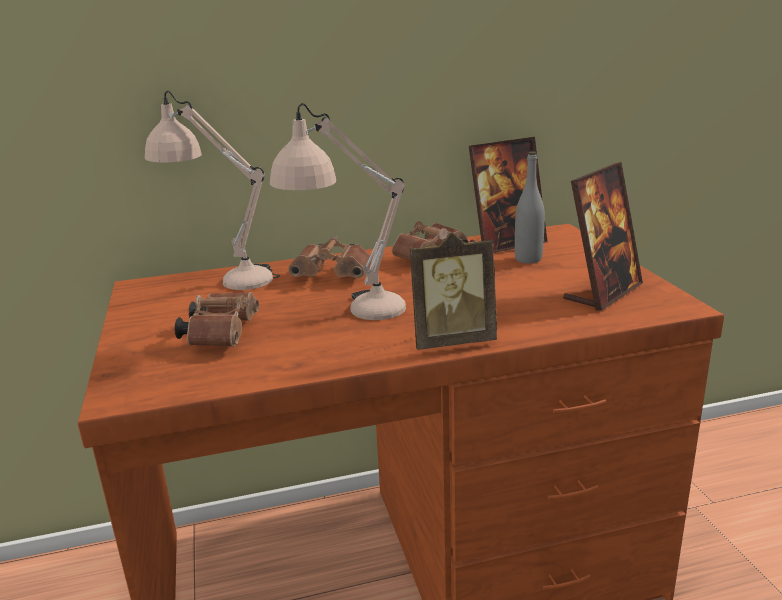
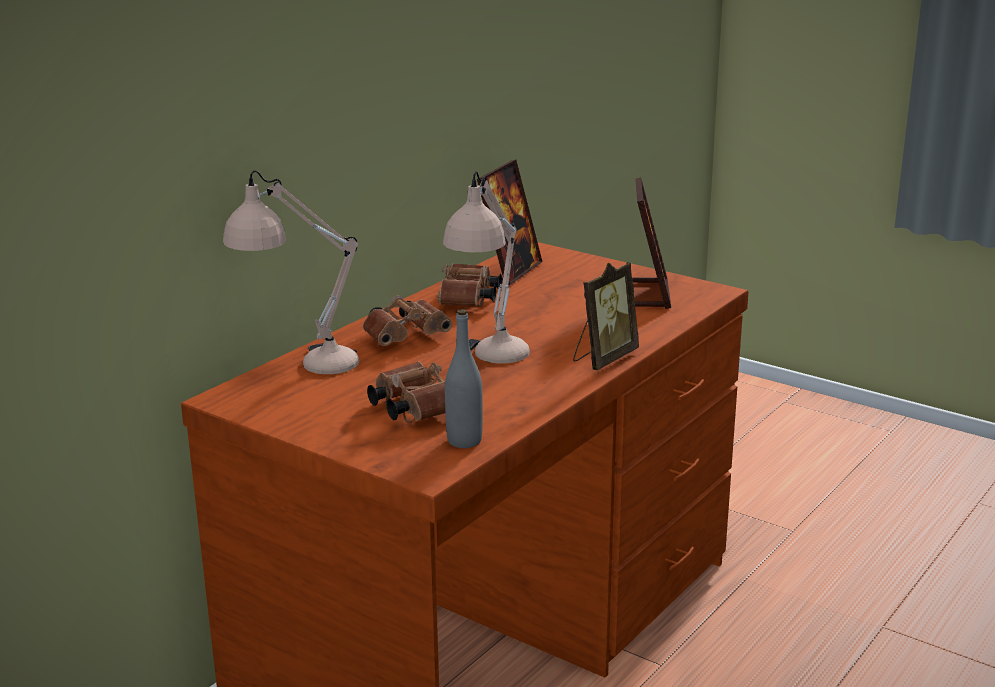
camera: 40 degrees left, 0 degrees up
(528, 259) = (550, 281): grey bottle -> grey bottle (464, 441)

